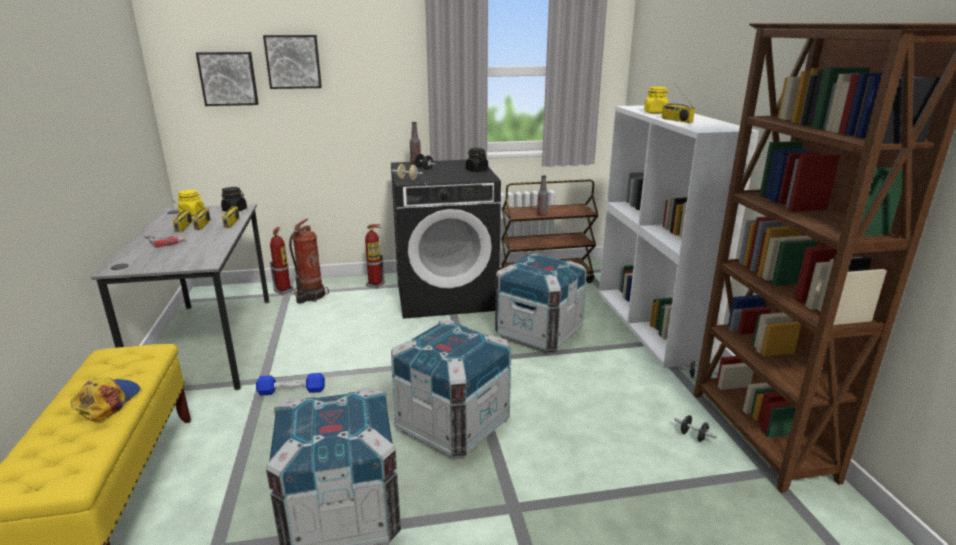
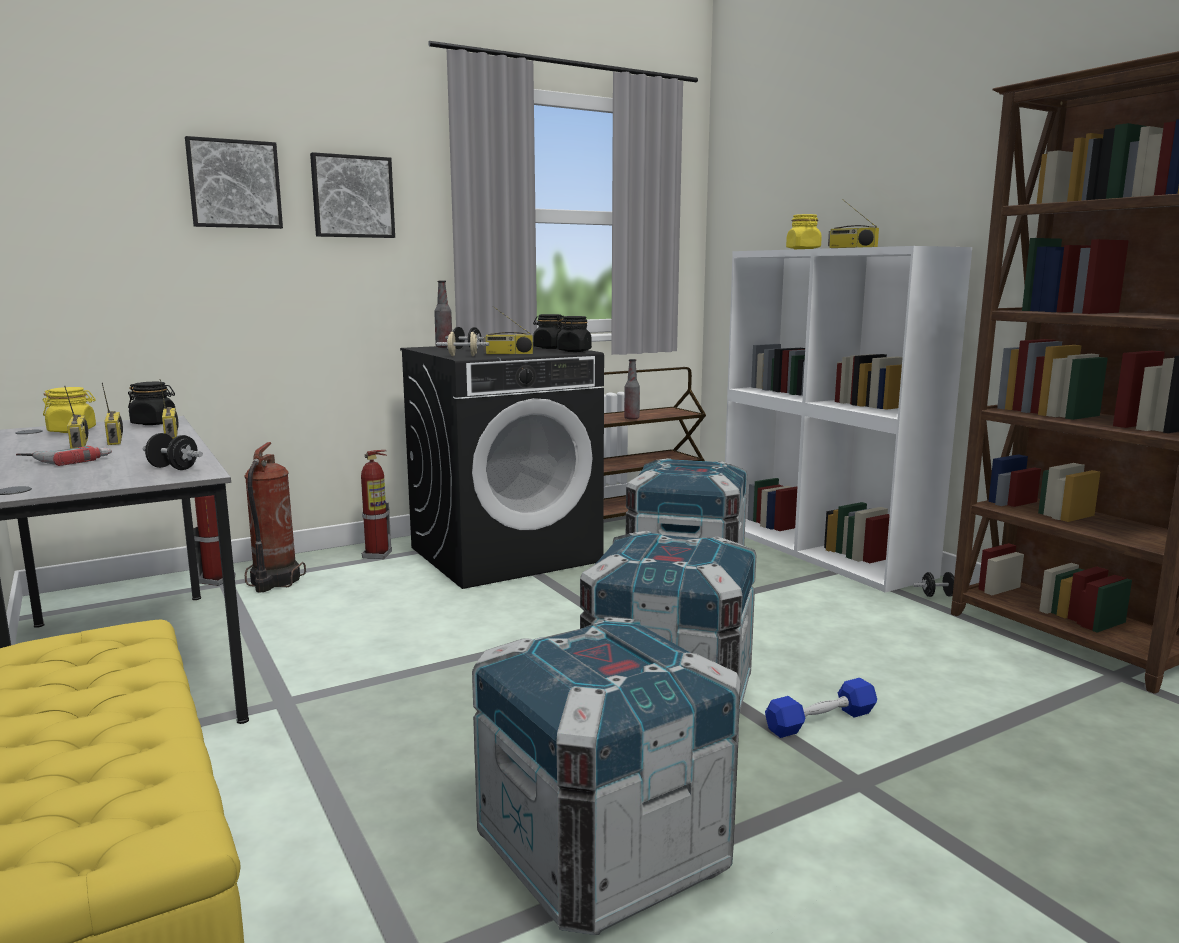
camera: 20 degrees left, 10 degrees down
(107, 401) = (120, 708): cap -> none
(228, 78) = (117, 207): picture -> picture (352, 197)
(291, 391) = (353, 707): blue dumbbell -> blue dumbbell (820, 721)
(438, 178) = (508, 353): none -> radio
(484, 177) = (574, 351): none -> black jar
(693, 436) = (996, 656): black dumbbell -> black dumbbell (173, 468)

